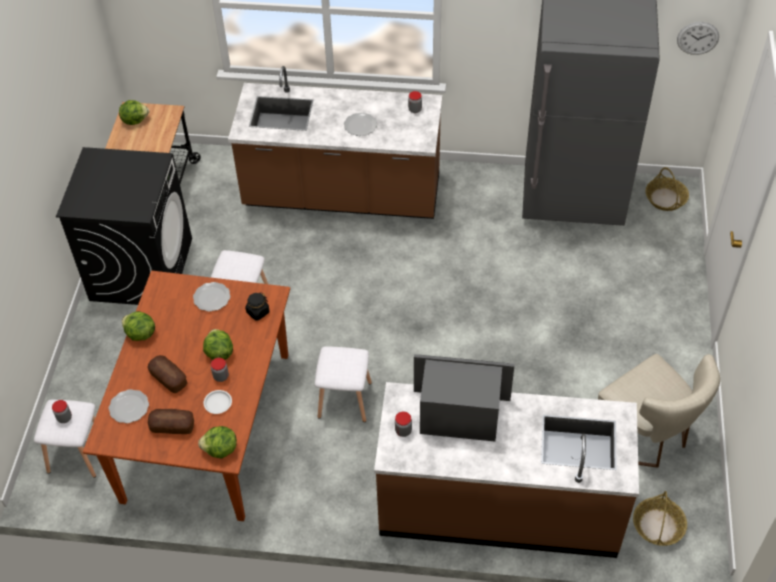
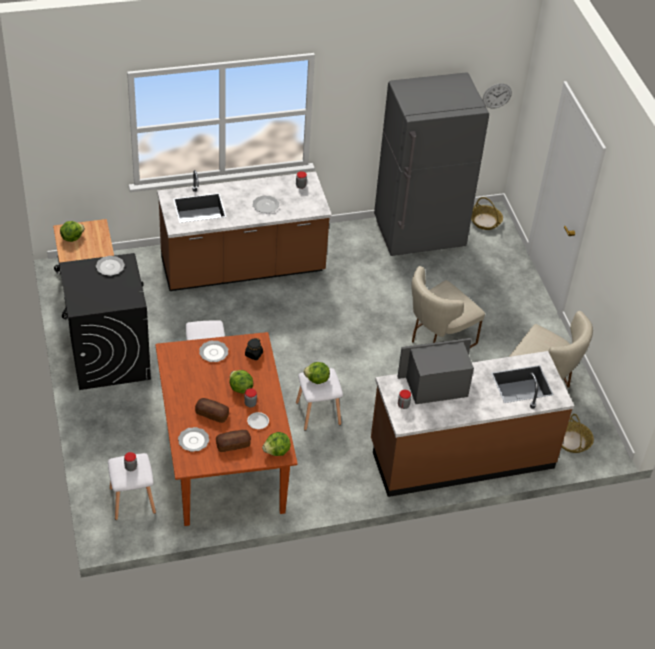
camera: 25 degrees left, 5 degrees down
(135, 164) = (110, 267): none -> plate
(140, 334) = (173, 389): lettuce -> lettuce (317, 380)
(536, 340) = (438, 340): none -> beige chair

